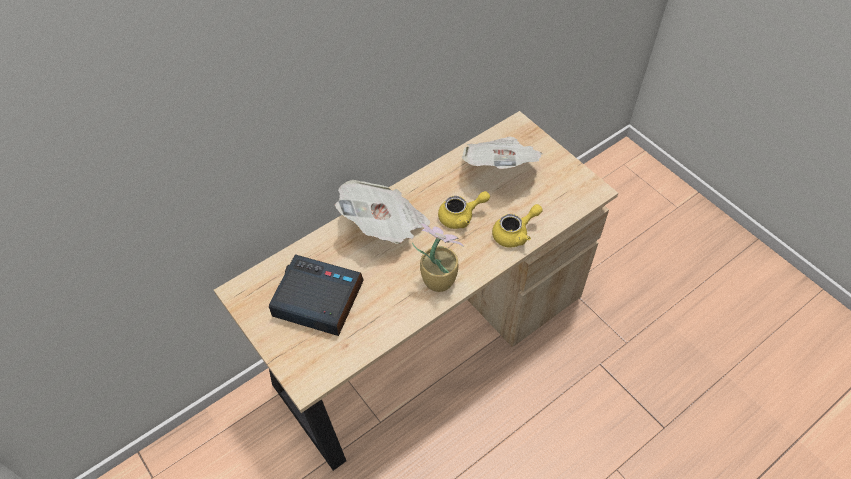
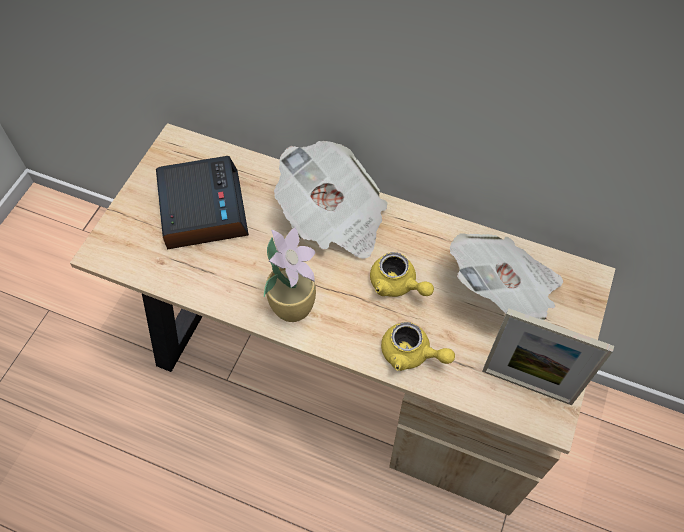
camera: 60 degrees right, 5 degrees up
(568, 190) = (527, 385): none -> picture frame

